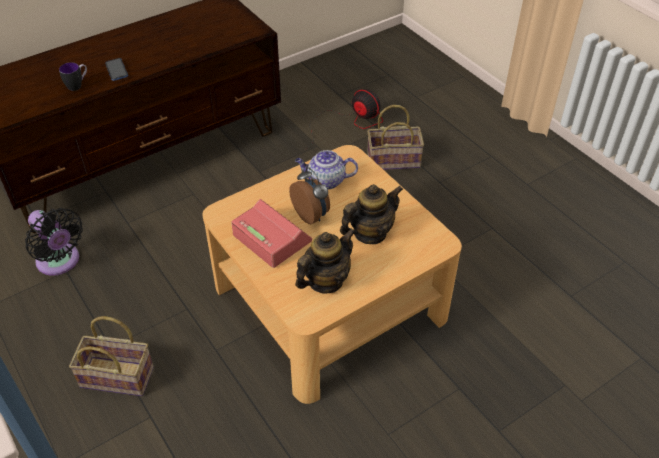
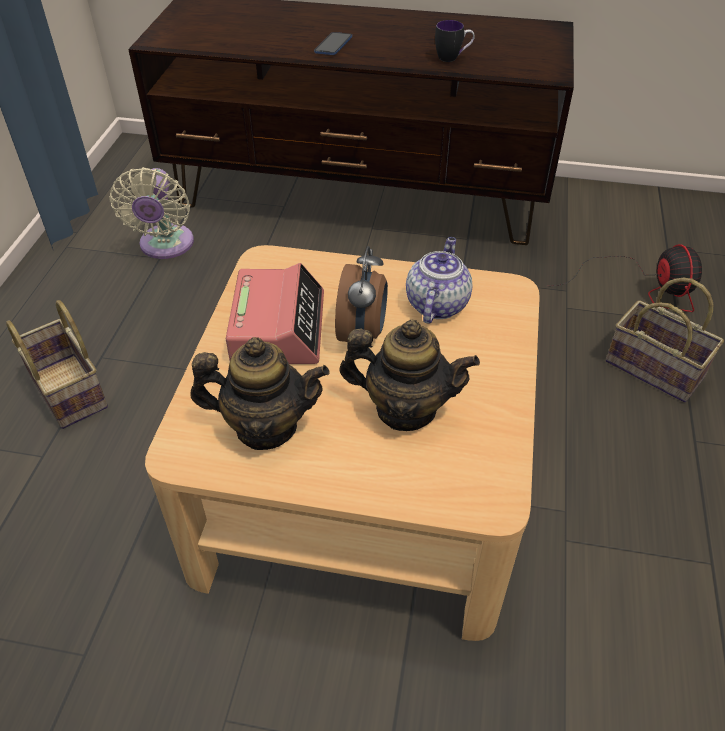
camera: 45 degrees right, 0 degrees up
(60, 262) = (165, 246): black fan -> beige fan
(78, 85) = (276, 42): mug -> mug (452, 58)
(325, 181) = (436, 304): teapot -> teapot turned 60 degrees clockwise

